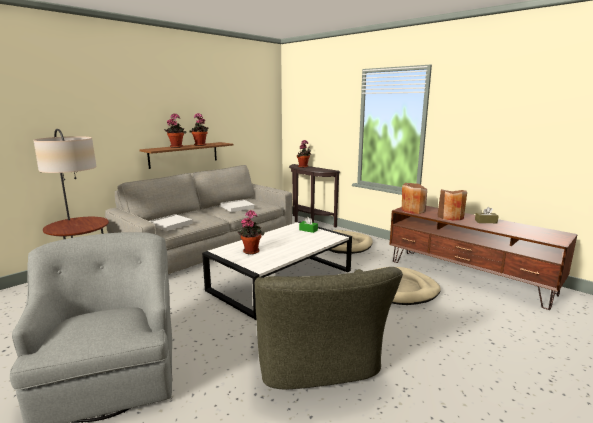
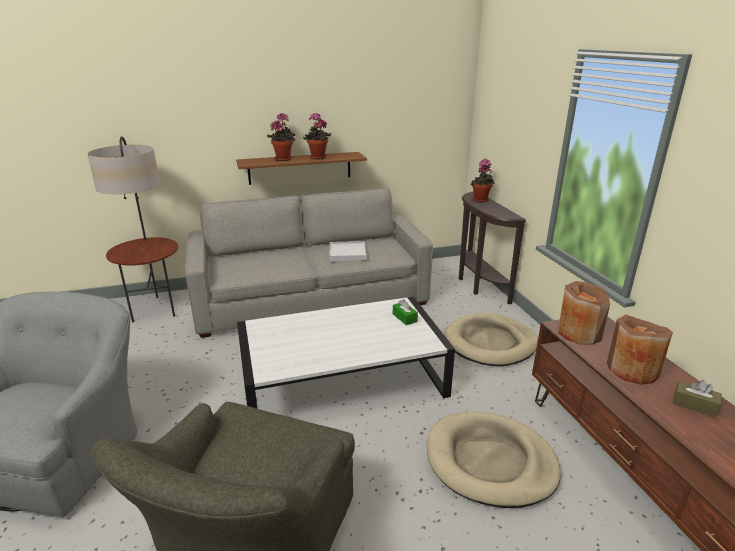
camera: 30 degrees right, 10 degrees up
(171, 224) = (241, 267): white tray -> none
(251, 251) = (290, 337): potted plant -> none

